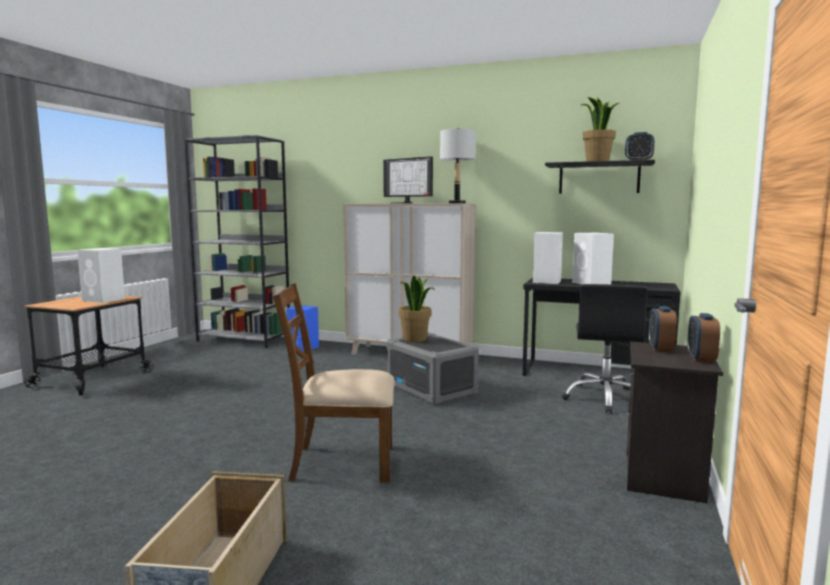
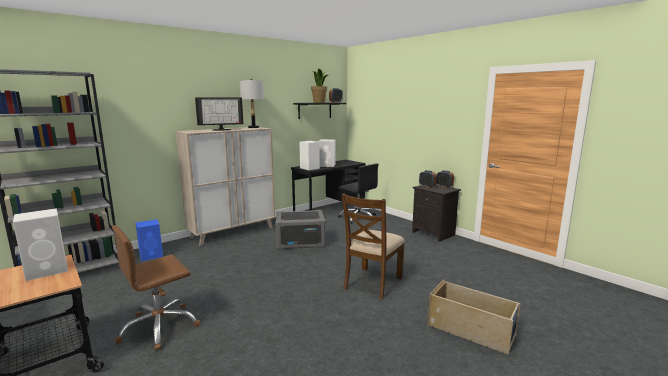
camera: 60 degrees left, 5 degrees up
(157, 392) = (159, 327): none -> brown office chair
(415, 339) = (286, 216): potted plant -> none

